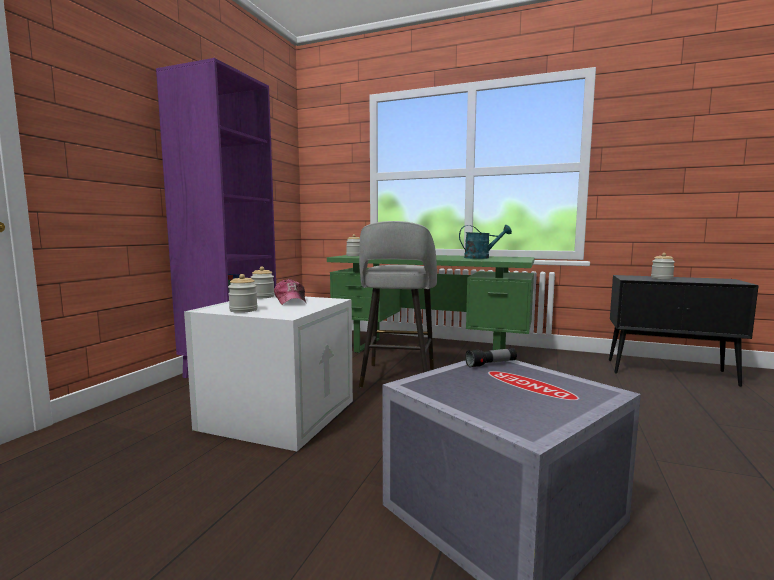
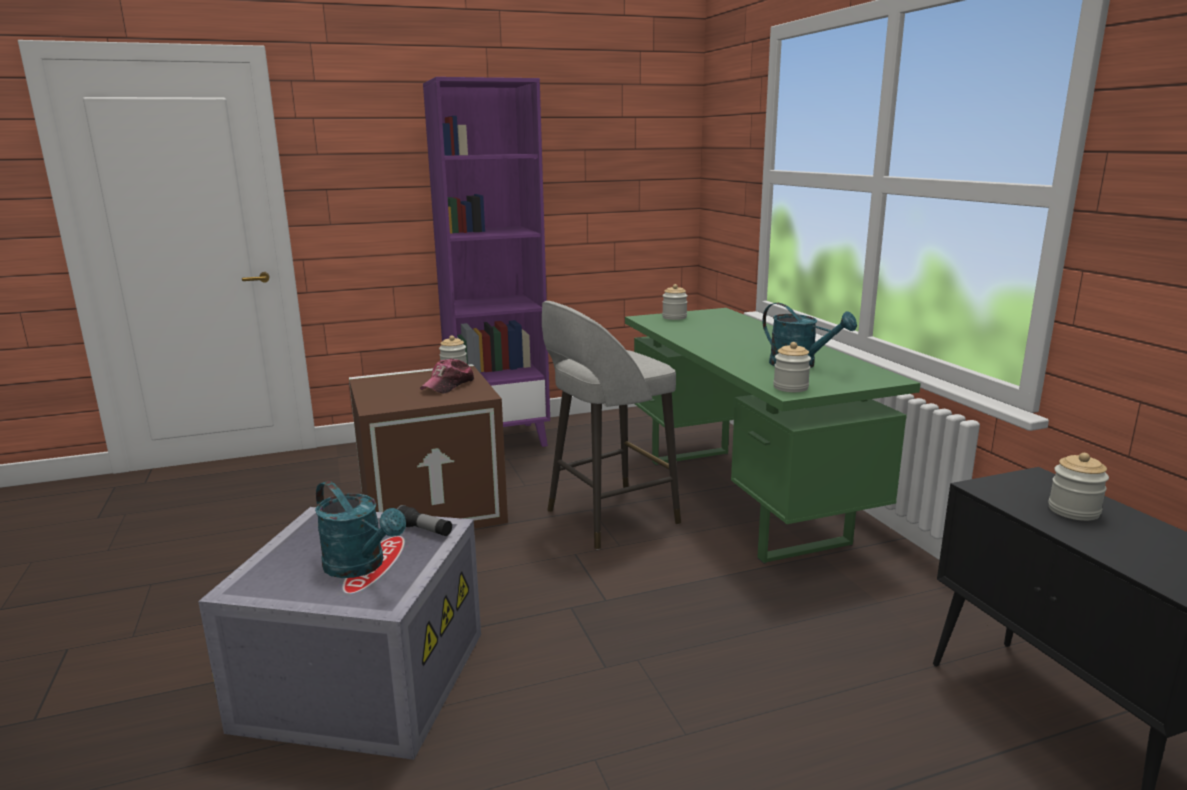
camera: 50 degrees right, 10 degrees up
(243, 310) = (377, 389): jar -> jar (790, 387)
(278, 413) = (433, 505): white storage box -> brown storage box
(533, 388) = (361, 566): none -> turquoise watering can

